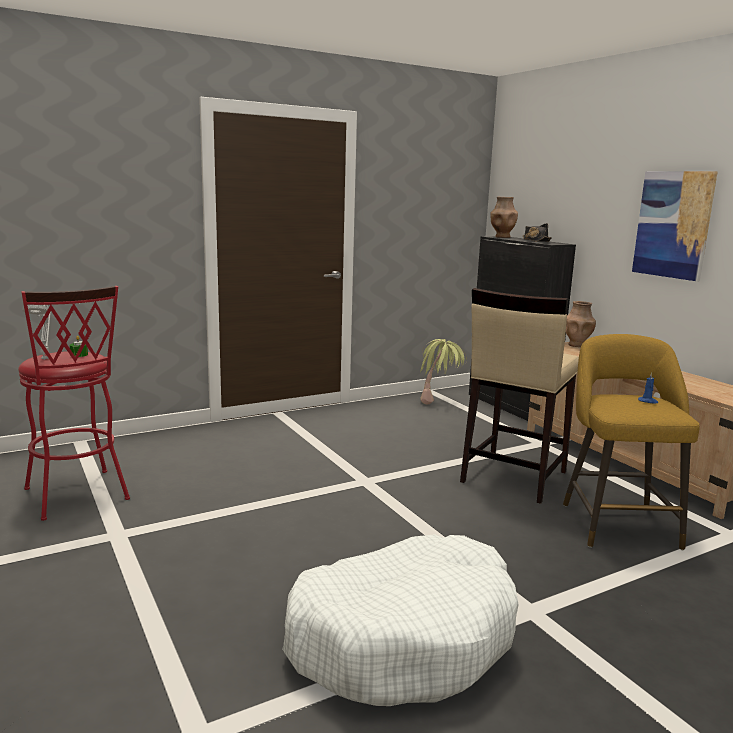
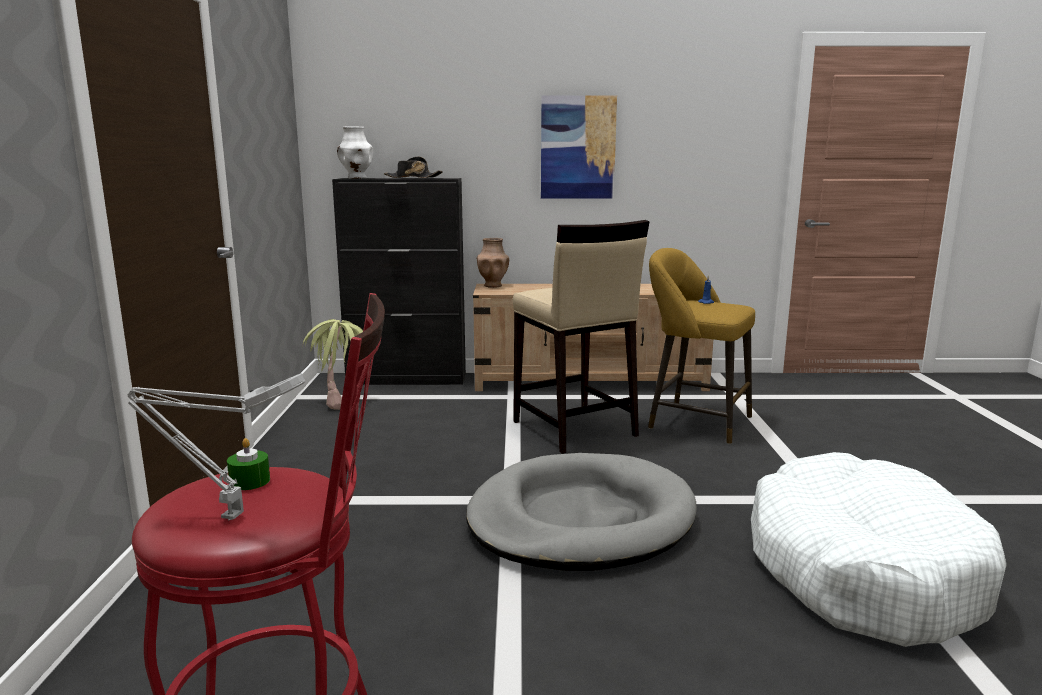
camera: 60 degrees left, 0 degrees up
(362, 508) = (580, 519): none -> grey dog bed
(502, 237) = (356, 178): brown vase -> white vase

